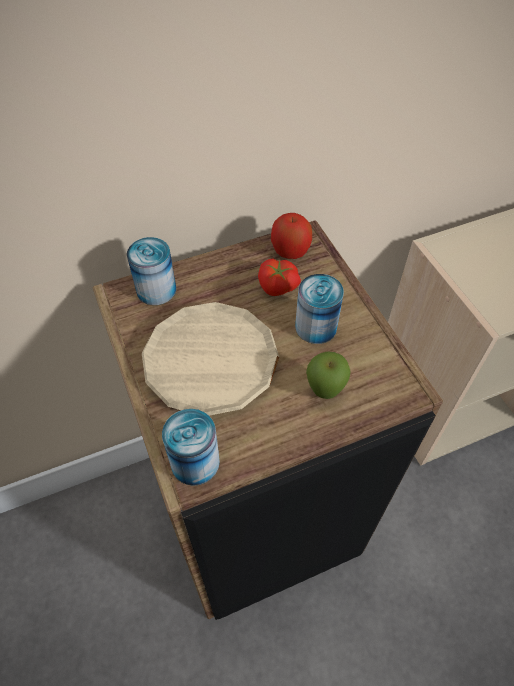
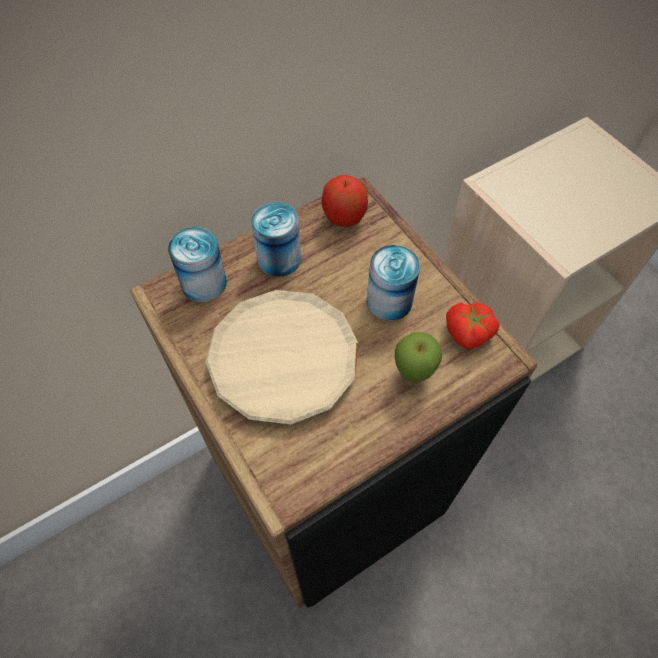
camera: 10 degrees left, 5 degrees up
(195, 462) = (290, 475): can -> can (279, 259)
(277, 287) = (338, 261): tomato -> tomato (468, 334)

